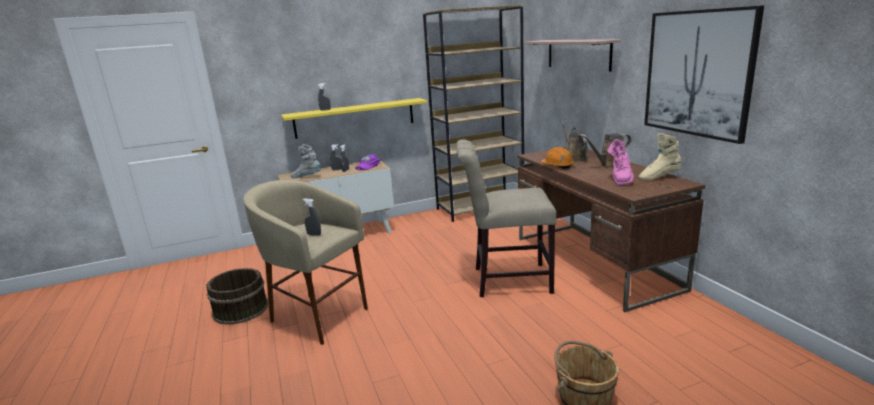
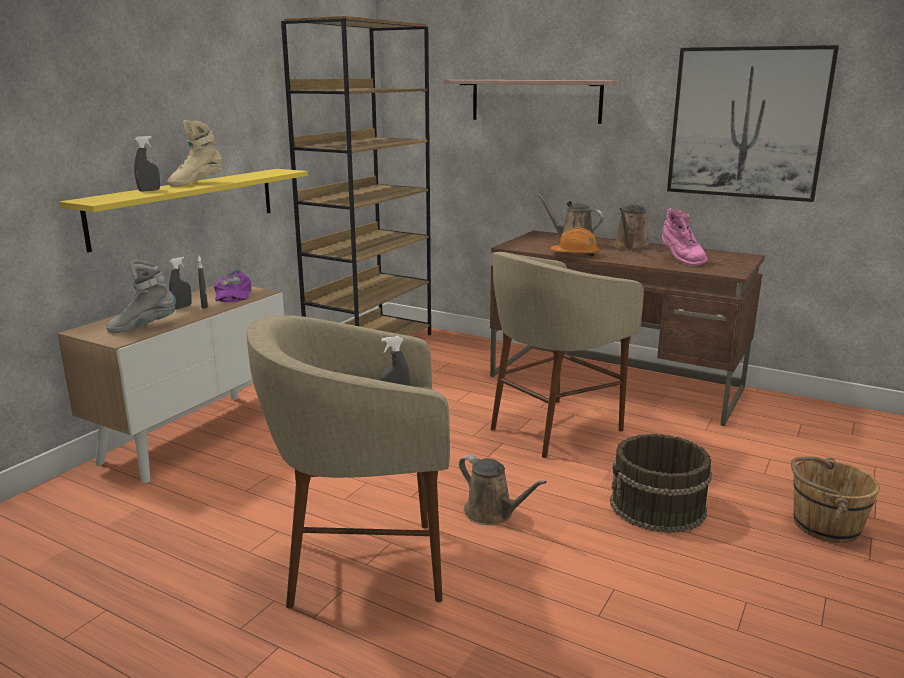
camera: 40 degrees left, 0 degrees up
(240, 310) = (185, 614): brown bucket -> brown bucket (657, 507)
(403, 314) = (492, 513): none -> brown watering can
(506, 280) = (553, 428): beige chair -> beige stool
(658, 177) = (709, 253): beige boot -> beige boot (196, 183)

